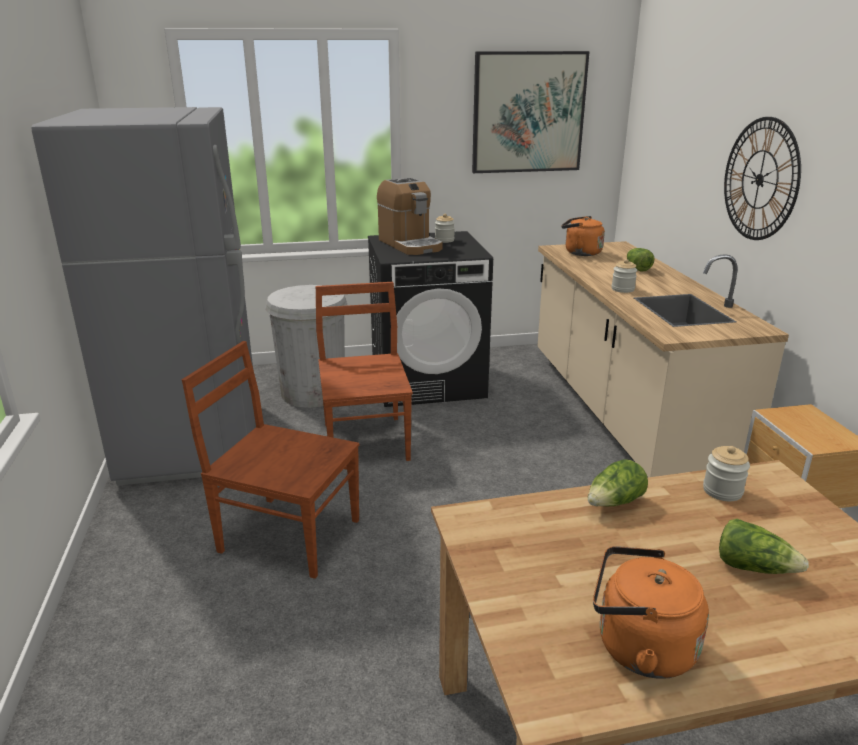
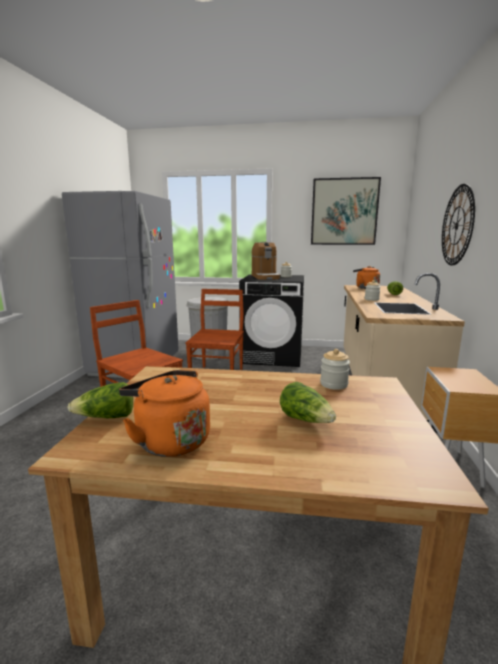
camera: 20 degrees right, 10 degrees down
(614, 503) = (252, 379): lettuce -> lettuce (107, 417)

